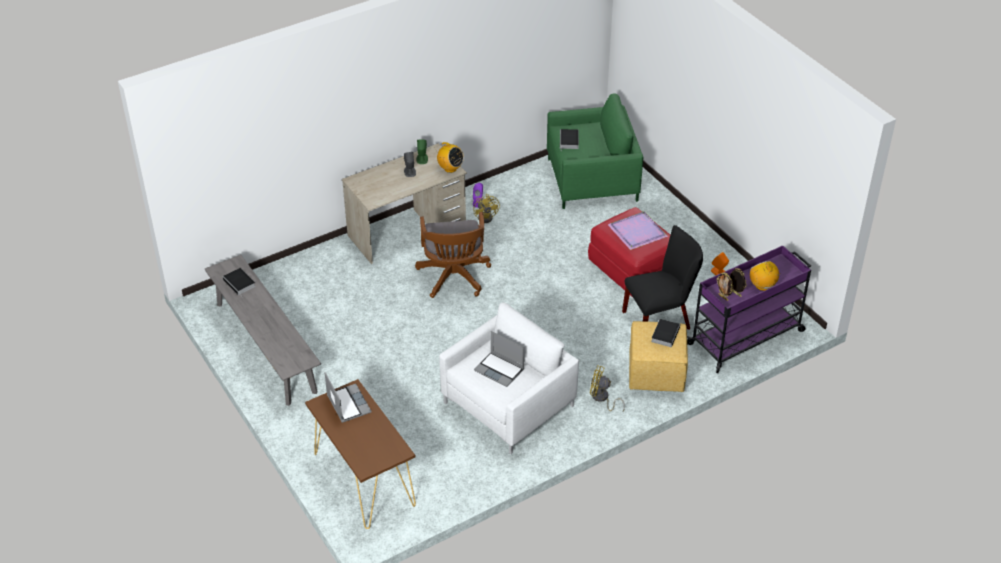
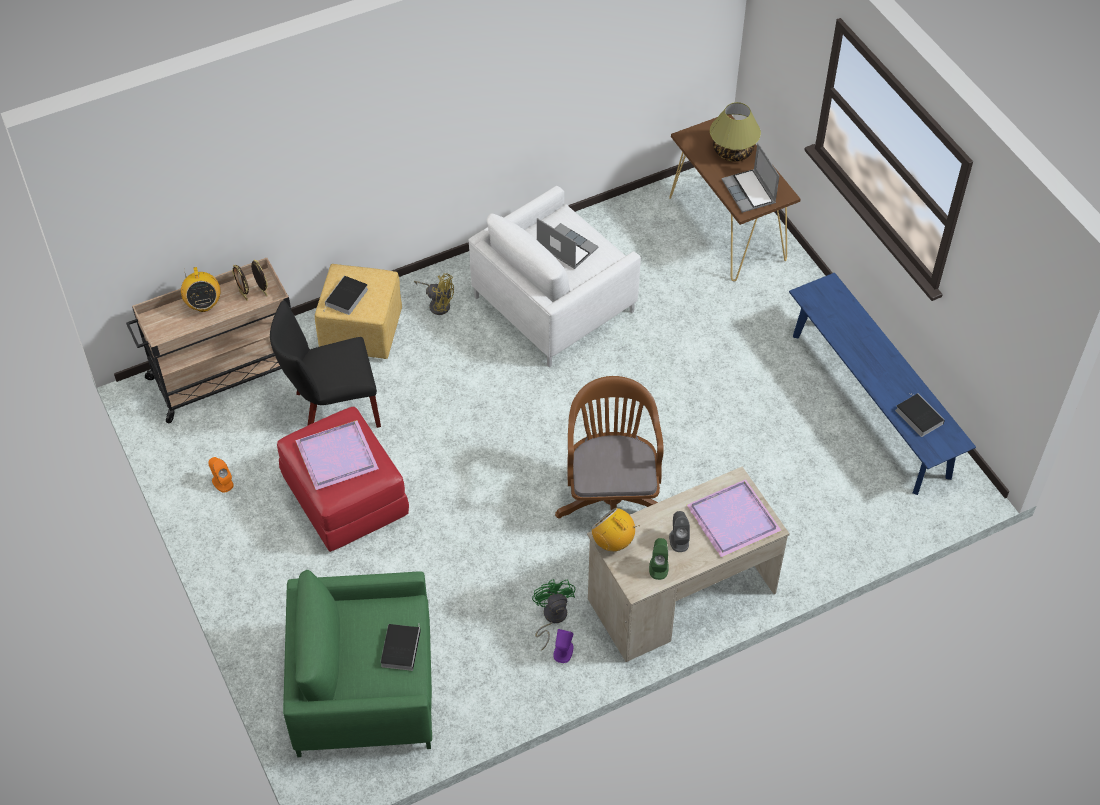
camera: 175 degrees left, 10 degrees up
(265, 347) = (870, 404): grey bench -> blue bench
(360, 440) = (732, 151): none -> table lamp
(377, 183) = (731, 519): none -> purple tray
(487, 216) = (552, 618): yellow fan -> green fan
(747, 337) = (226, 375): purple cart -> beige cart

